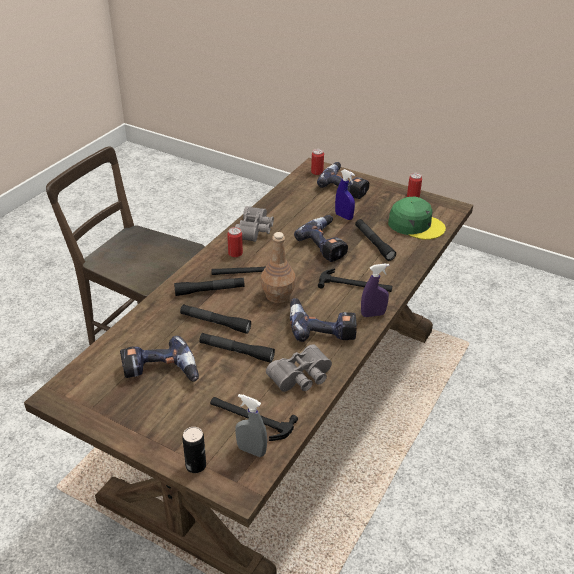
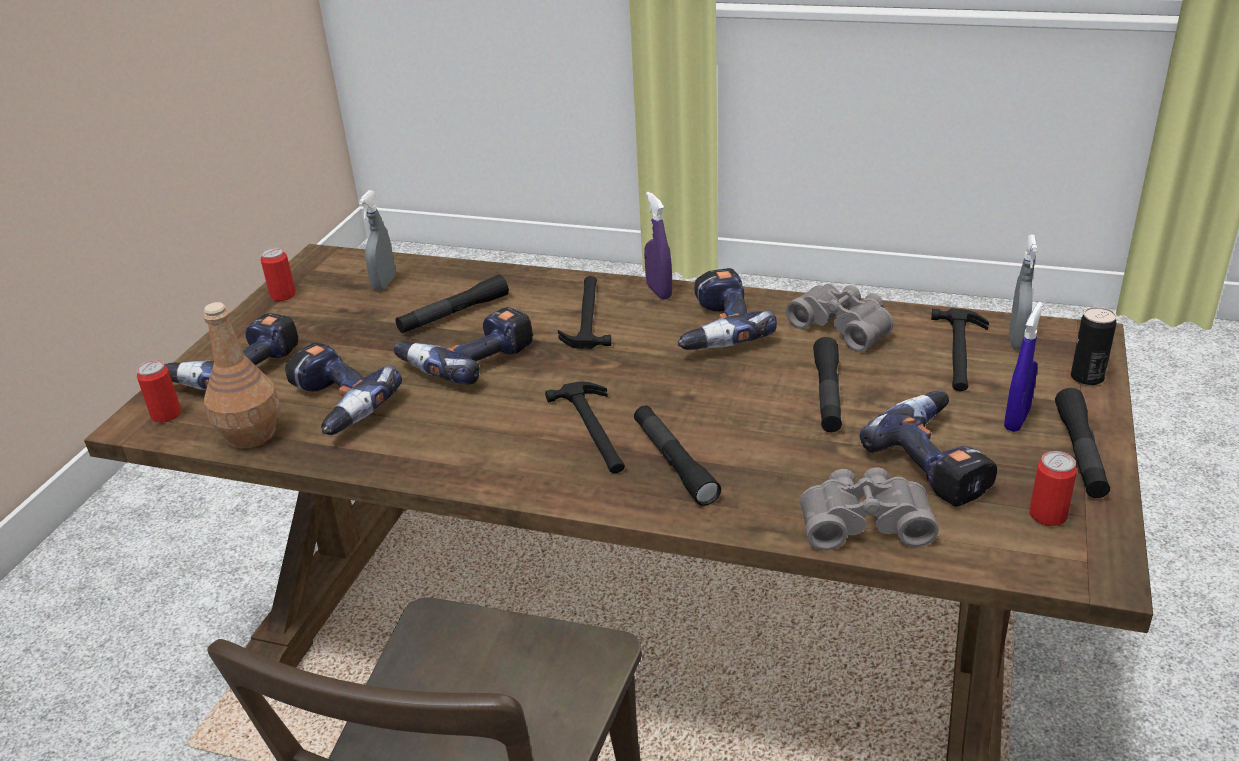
camera: 100 degrees left, 5 degrees down
(215, 323) = (767, 433): black flashlight -> black flashlight (1080, 453)
(235, 253) = (531, 459): can -> can (1047, 515)
(255, 230) = (434, 451): grey binoculars -> grey binoculars (864, 521)
(278, 295) = (651, 382): brown bottle -> brown bottle (250, 434)
(303, 208) = (334, 406): none -> power drill
(344, 216) = (363, 355): blue spray bottle -> blue spray bottle (1016, 420)
(415, 225) = (384, 284): green cap -> grey spray bottle

